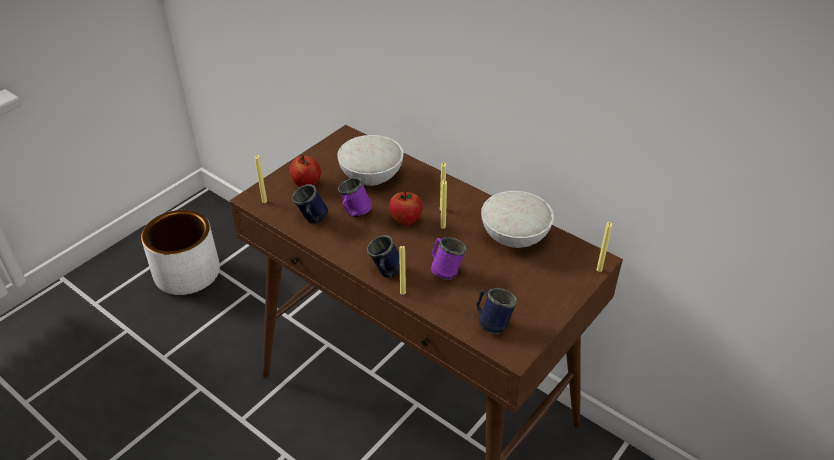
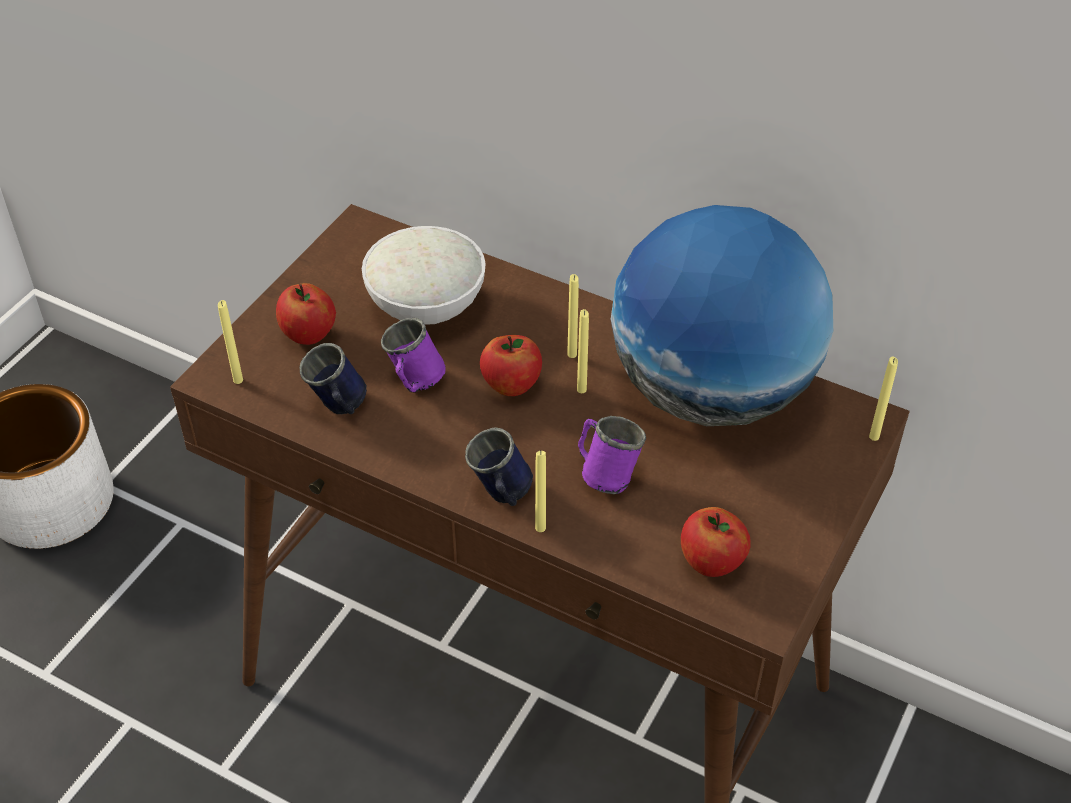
camera: 10 degrees left, 5 degrees up
(492, 322) = (712, 563): blue mug -> apple
(513, 236) = (711, 392): white bowl -> globe

